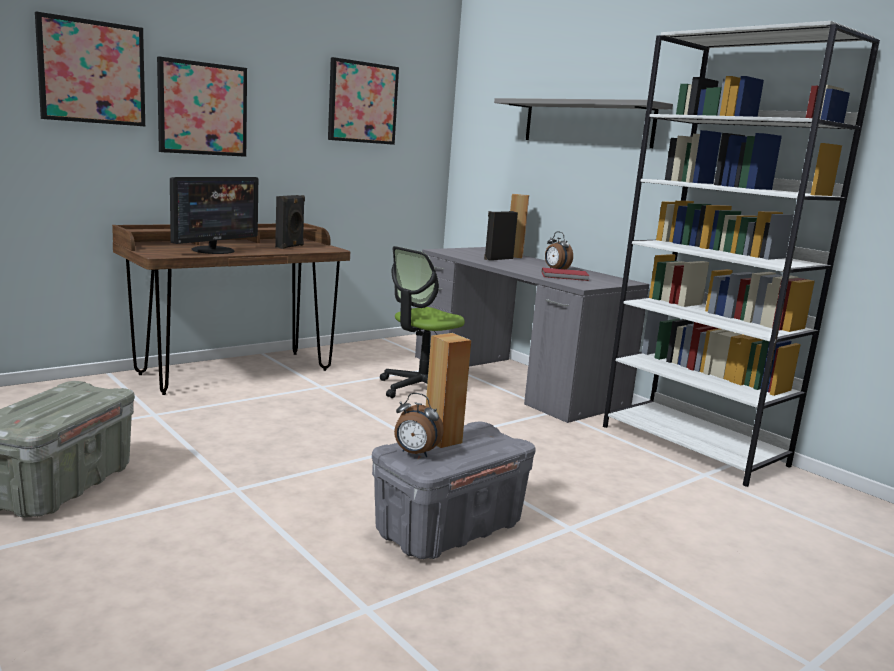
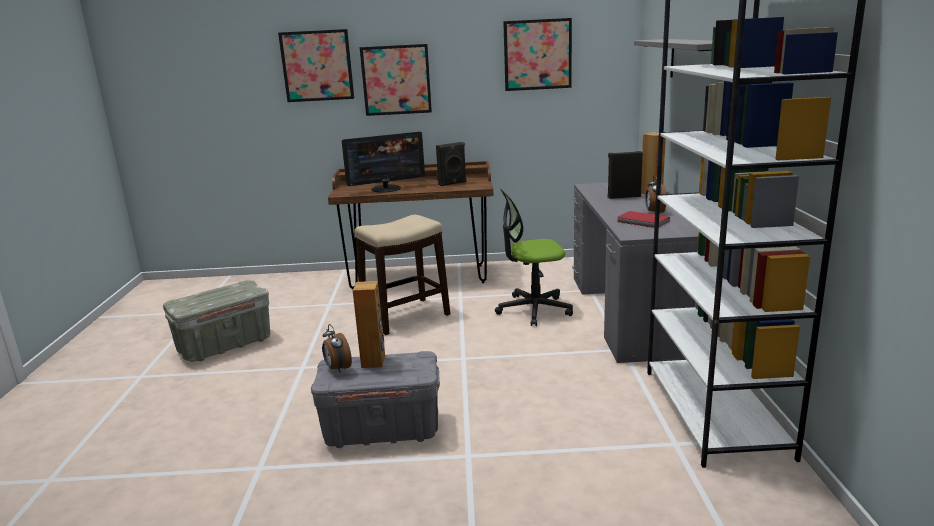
camera: 40 degrees right, 5 degrees up
(285, 414) = (404, 316): none -> stool

